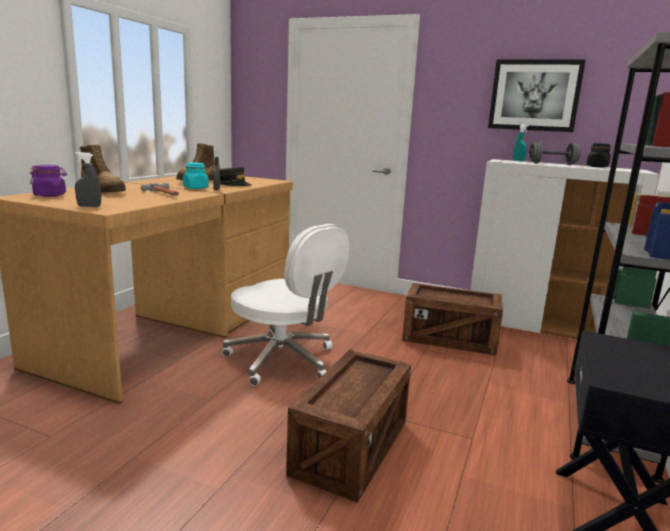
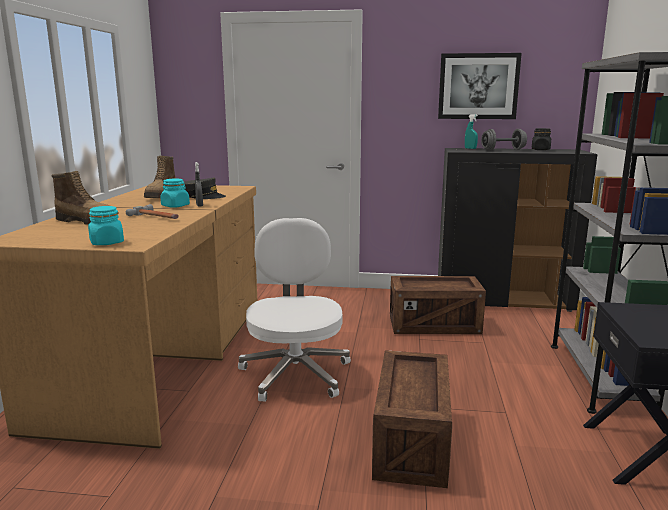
camera: 15 degrees left, 0 degrees up
(50, 195) = (38, 234): purple jar -> none
(89, 206) = (107, 243): grey spray bottle -> turquoise jar
(283, 360) = (295, 373): white office chair -> white office chair turned 120 degrees counterclockwise
(540, 327) = (503, 301): white cabinet -> black cabinet

